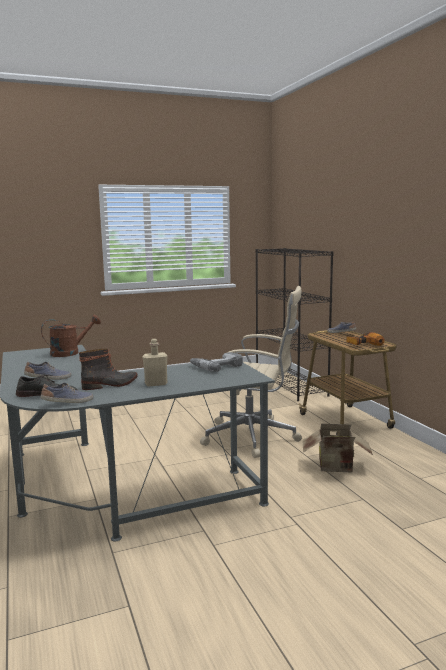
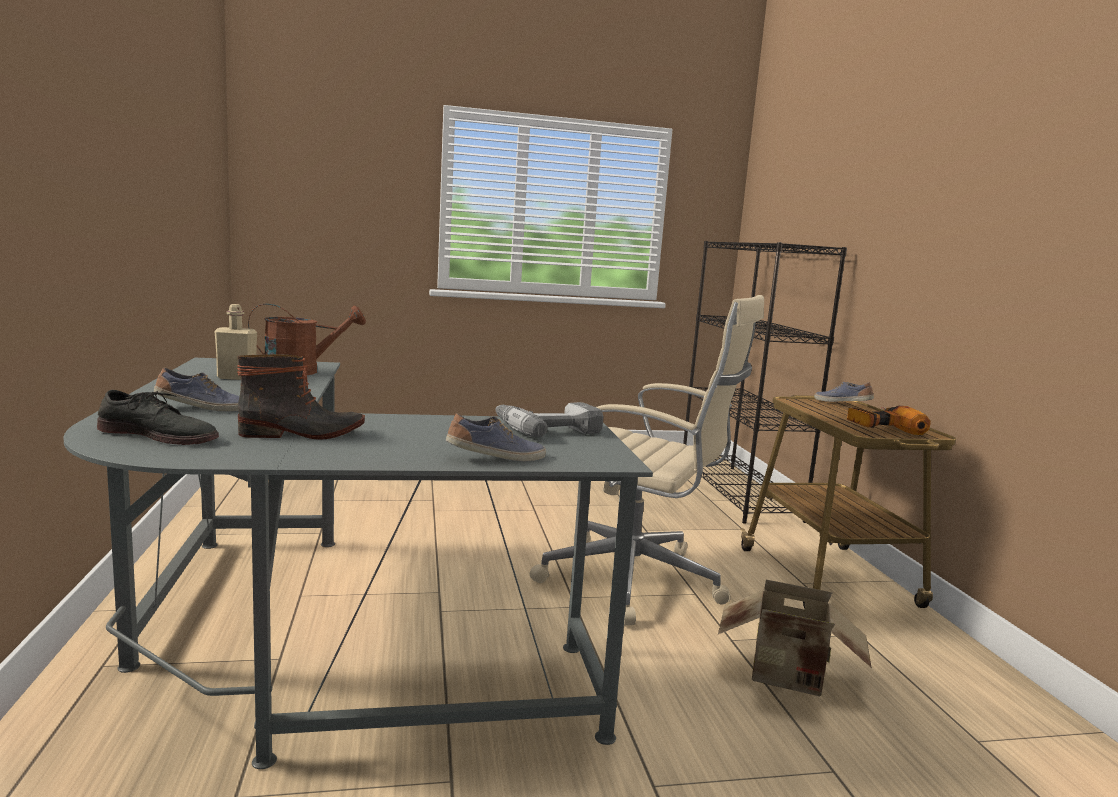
camera: 10 degrees right, 0 degrees up
(68, 403) = (174, 457): shoe -> shoe (496, 458)
(156, 384) = (393, 444): beige bottle -> beige bottle (237, 377)

